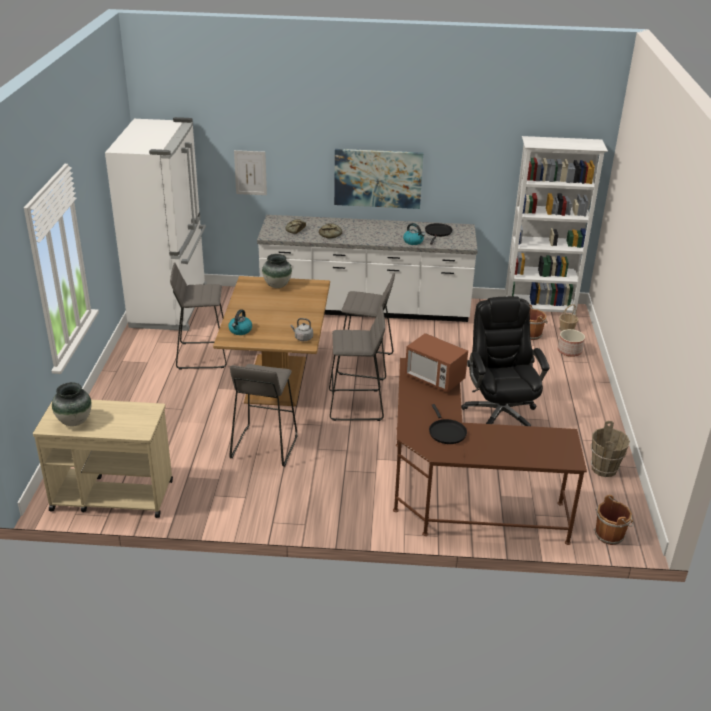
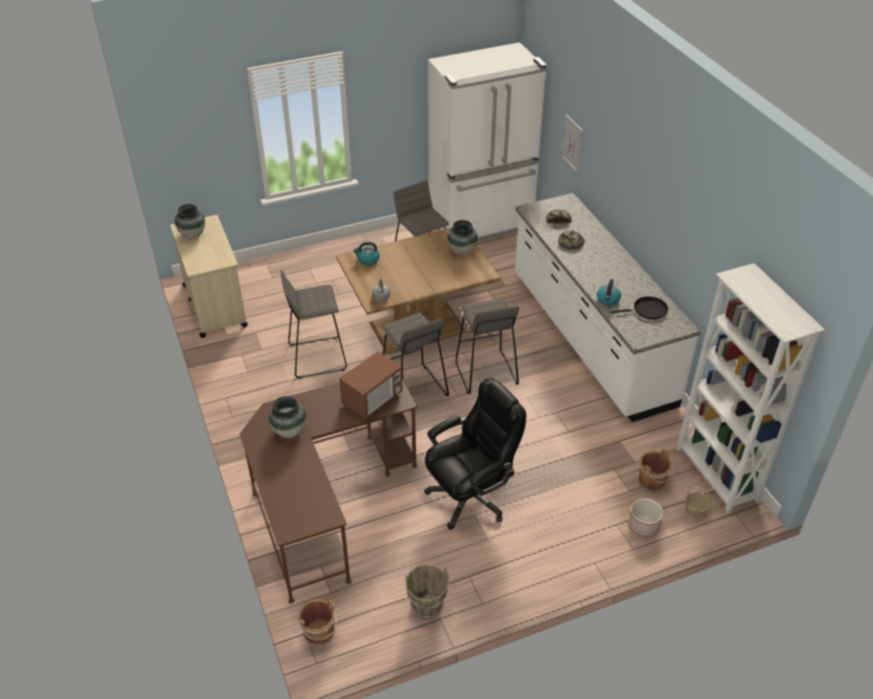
camera: 65 degrees right, 10 degrees up
(378, 178) = (644, 218): picture -> none
(434, 379) = (372, 399): microwave -> microwave turned 150 degrees counterclockwise
(446, 432) = (288, 431): black frying pan -> vase

